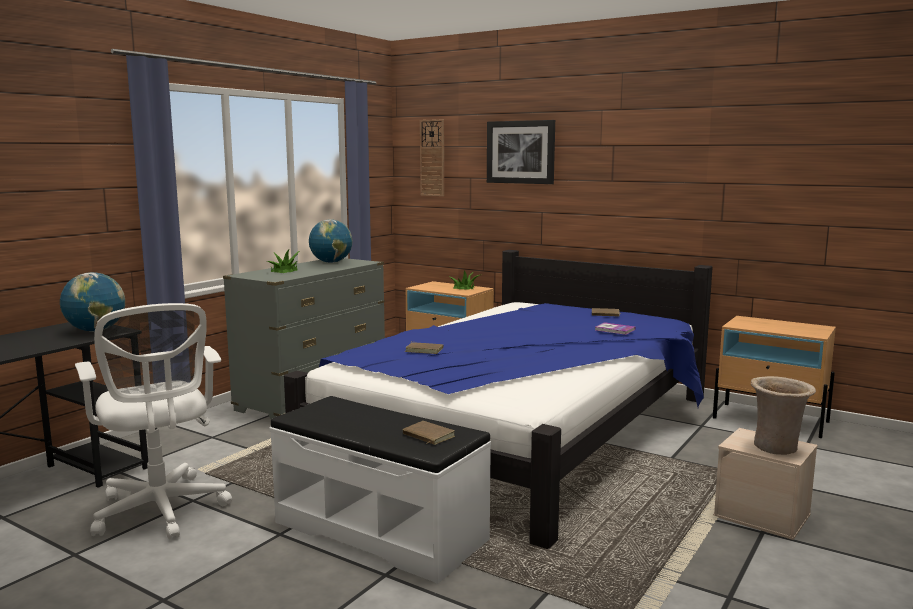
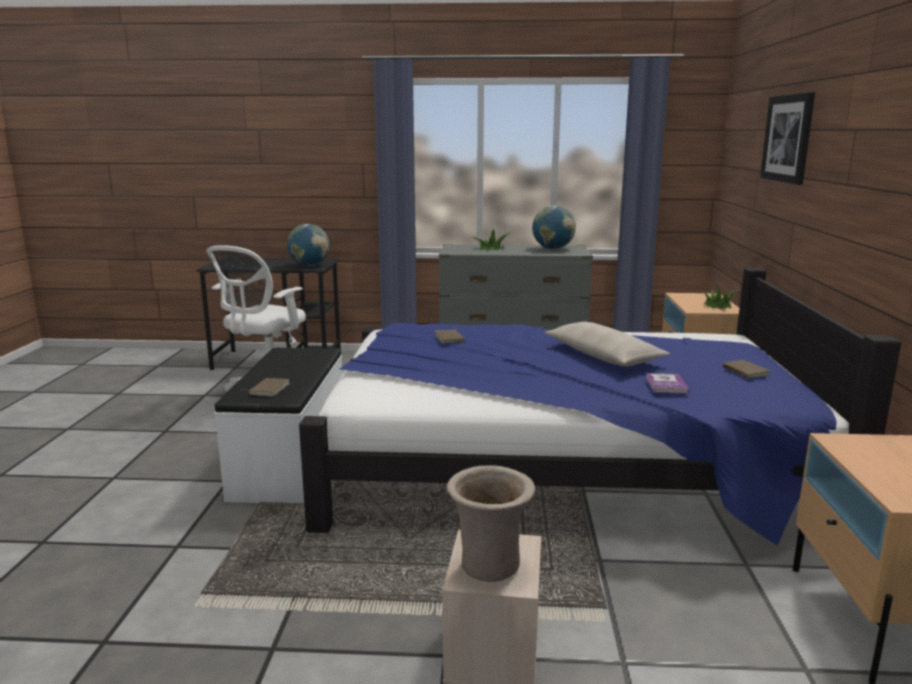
camera: 60 degrees right, 5 degrees up
(432, 158) = (740, 144): wall clock -> none
(532, 329) = (603, 356): none -> beige pillow

